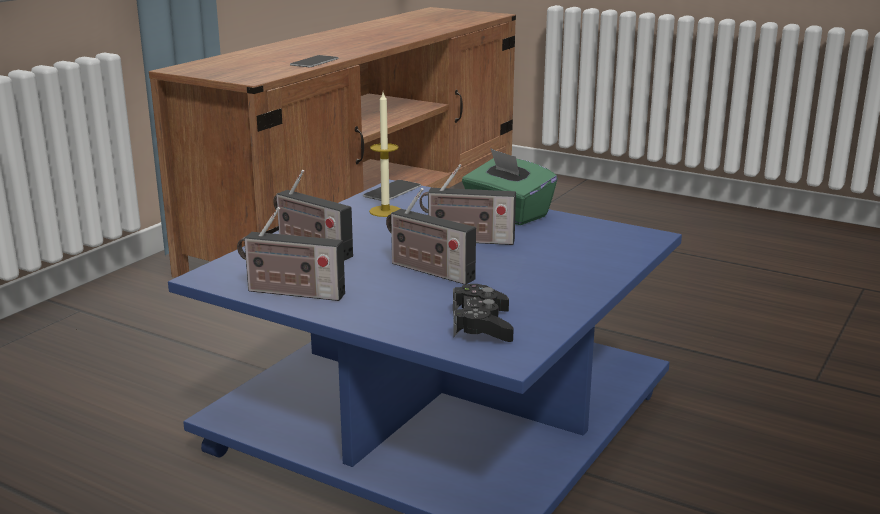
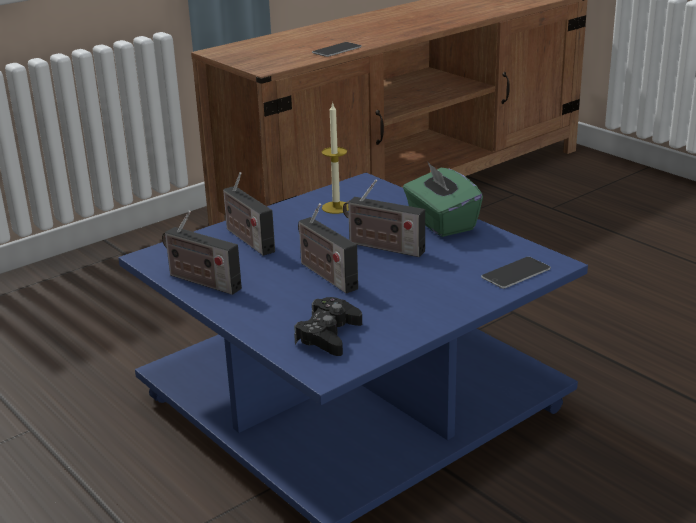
camera: 20 degrees right, 5 degrees up
(392, 191) = (358, 186): phone -> phone (516, 273)

